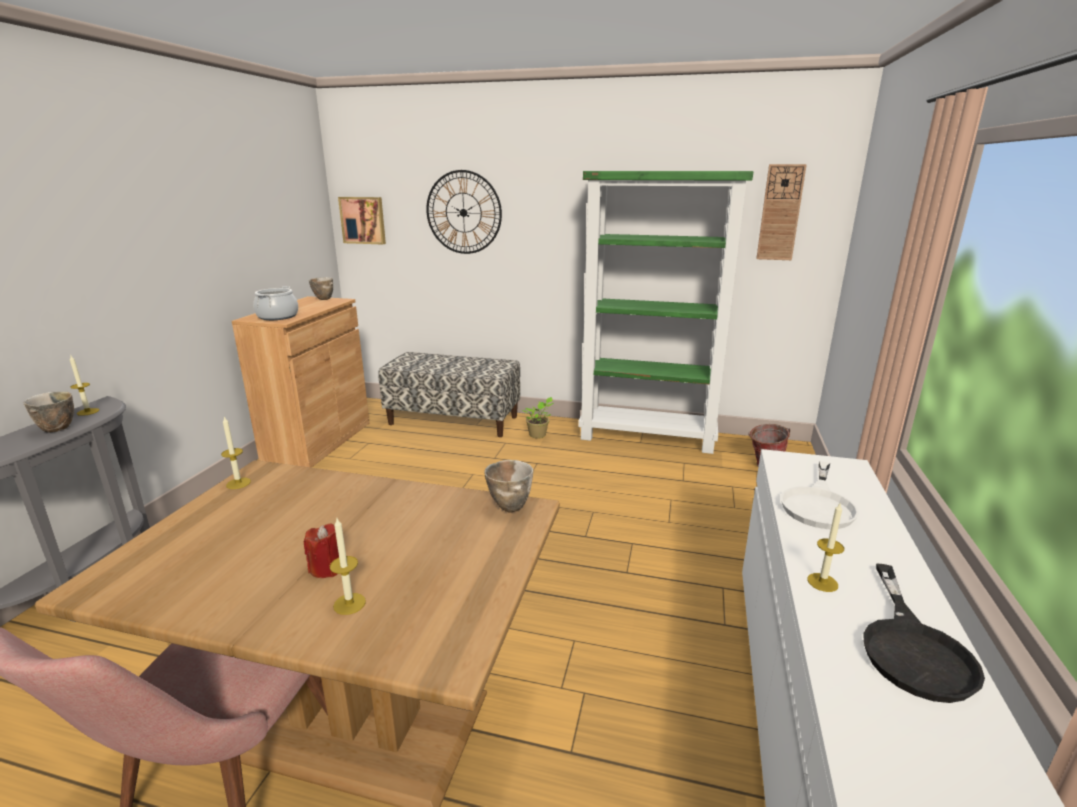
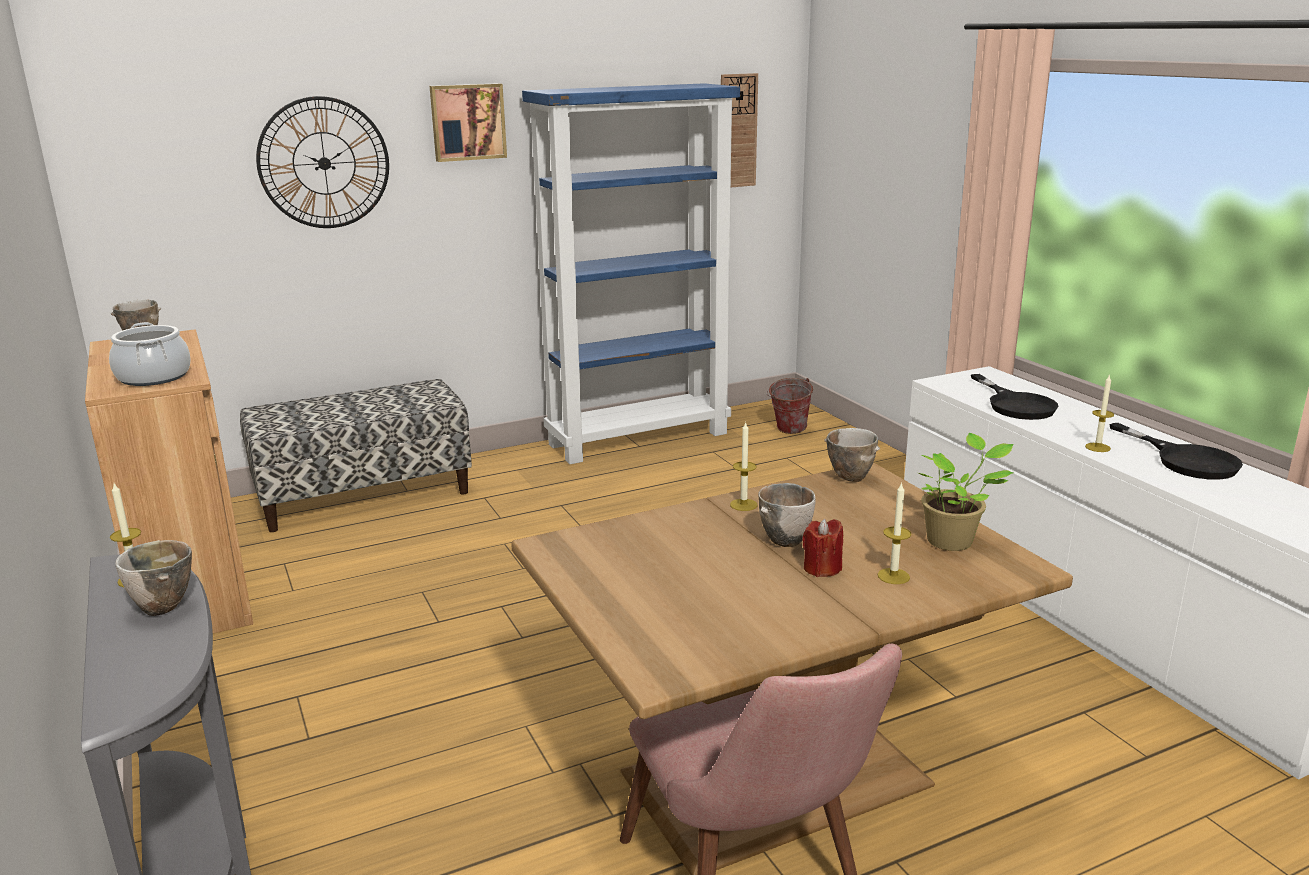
camera: 40 degrees left, 0 degrees up
(238, 483) = (561, 560): candle -> candle (743, 505)
(361, 534) = (787, 540): none -> bowl
(363, 220) = (128, 192): picture -> picture (467, 122)
(538, 435) = (512, 476): potted plant -> potted plant (953, 541)
(648, 437) = (639, 438): green bookcase -> blue bookcase
(818, 504) = (1015, 404): white frying pan -> black frying pan

